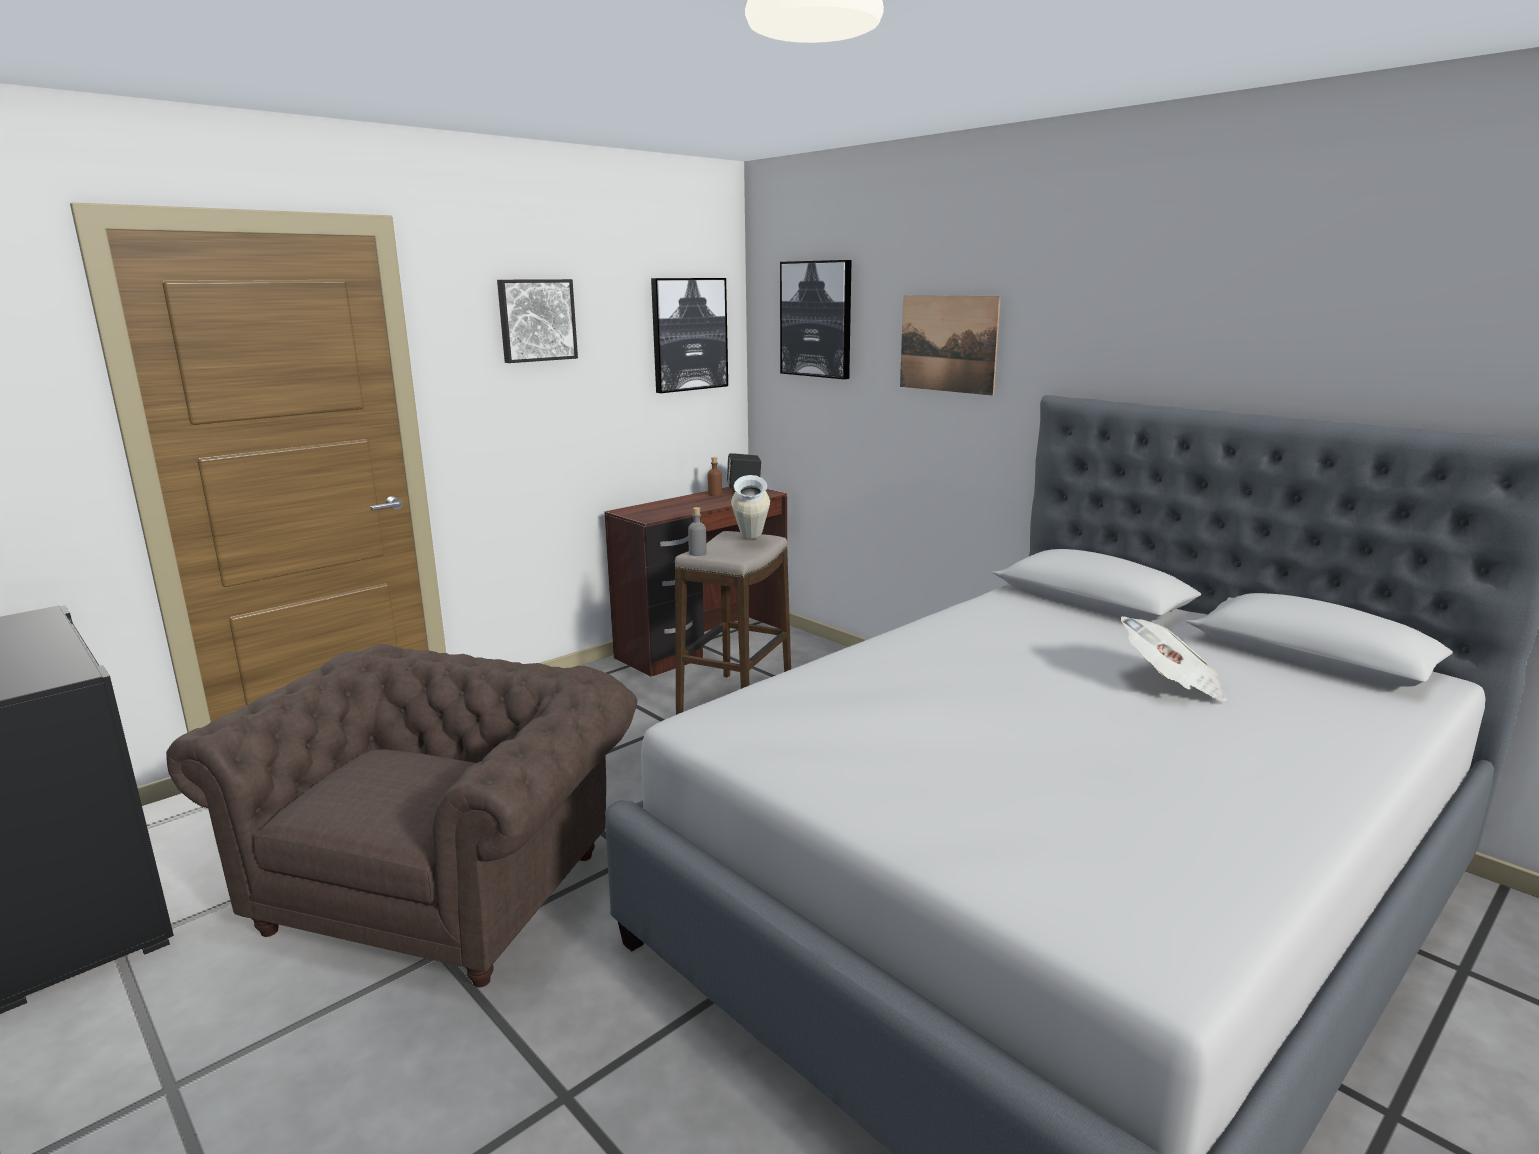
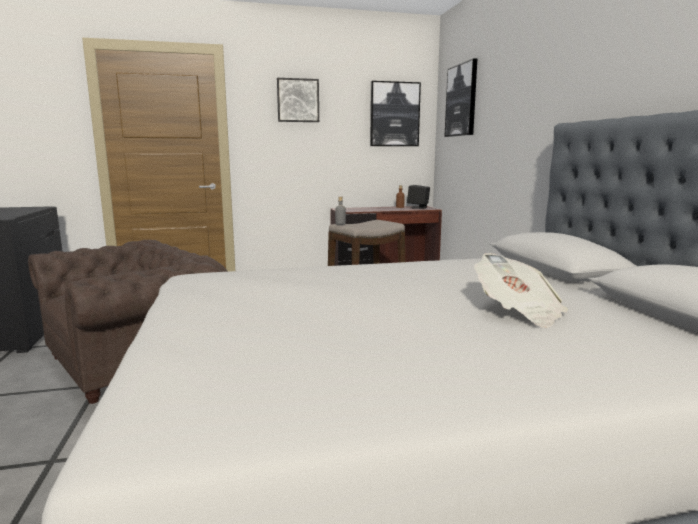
camera: 30 degrees right, 5 degrees down
(750, 541) = (379, 223): vase -> none
(948, 343) = (517, 100): picture -> none

